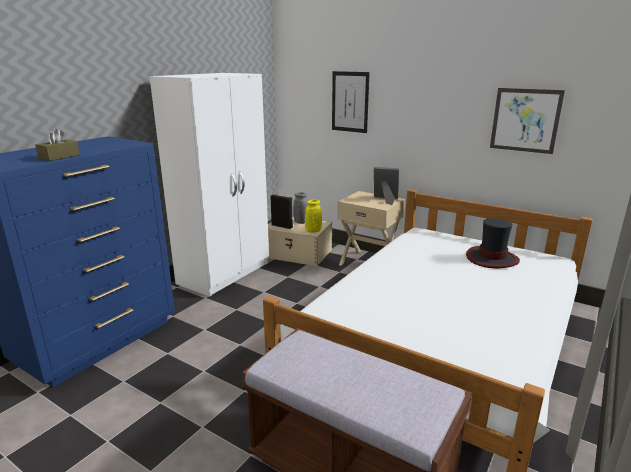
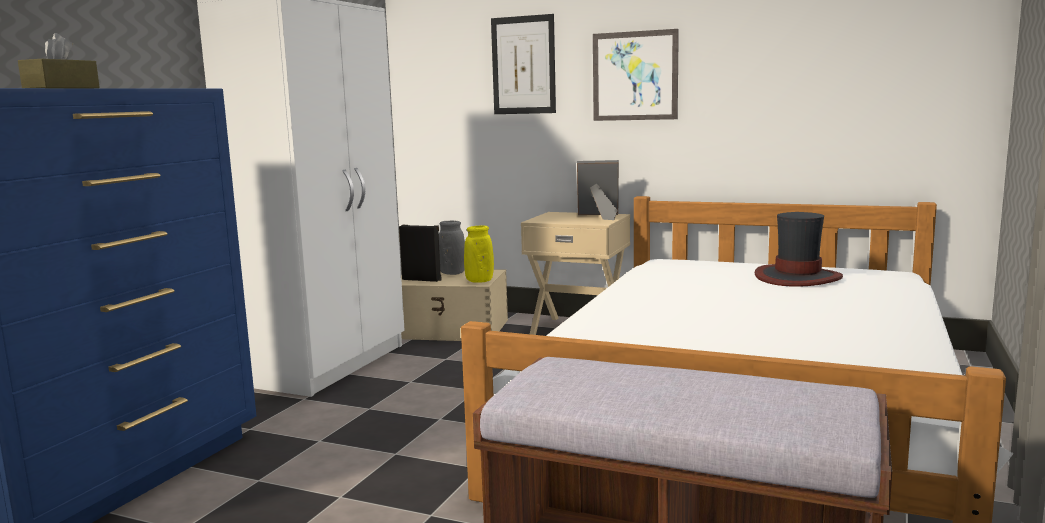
camera: 10 degrees left, 10 degrees down
(525, 120) = (812, 63): picture -> picture (635, 76)

